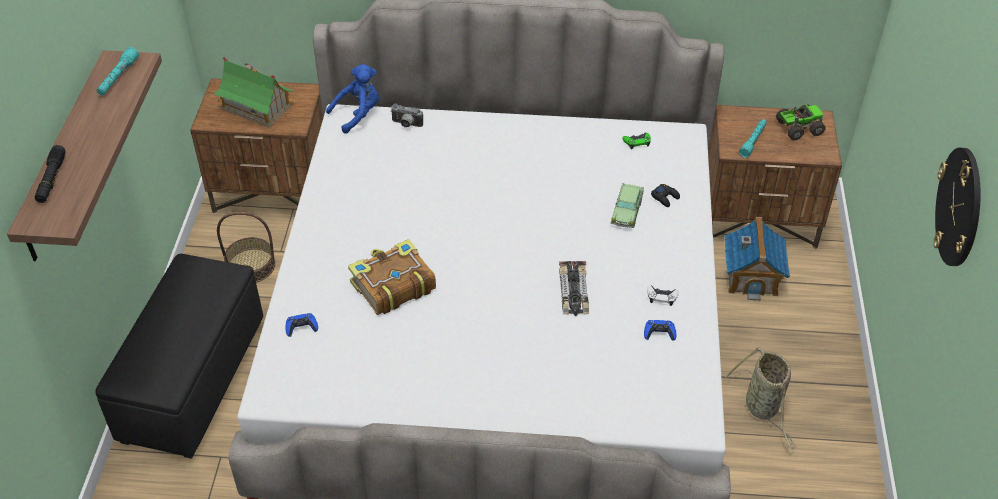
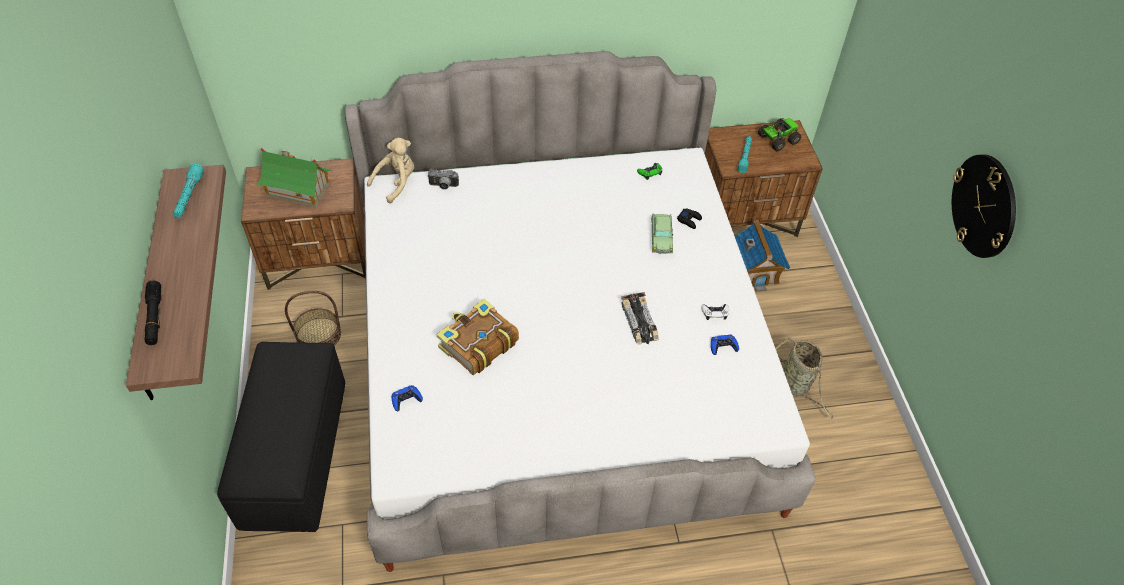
camera: 15 degrees left, 5 degrees up
(358, 114) = (396, 183): blue plush toy -> beige plush toy

